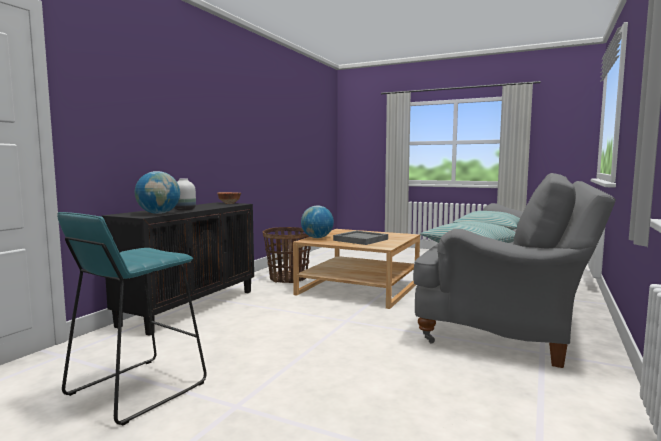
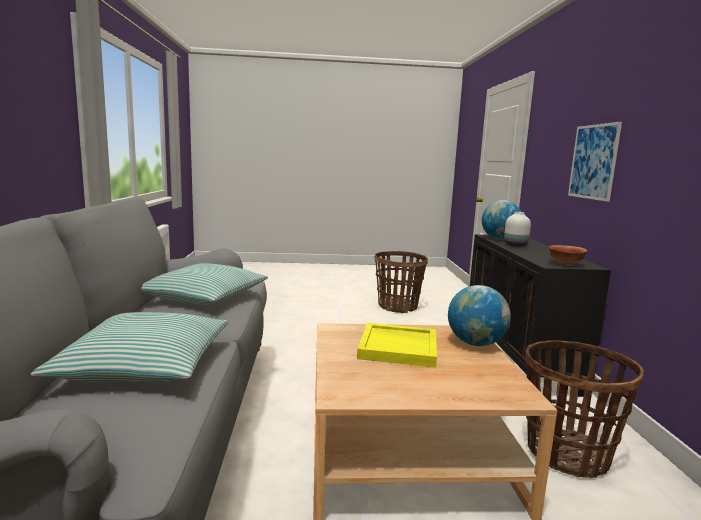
camera: 150 degrees right, 5 degrees up
(136, 389) = (398, 307): turquoise stool -> basket
(177, 133) = (593, 162): none -> picture
(360, 240) = (399, 347): grey tray -> yellow tray

